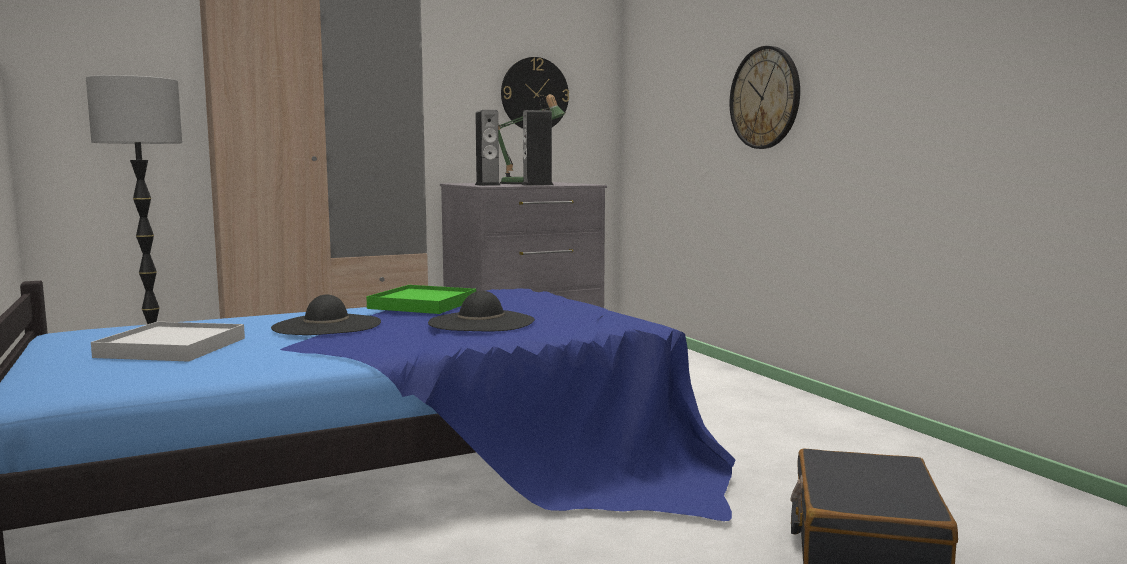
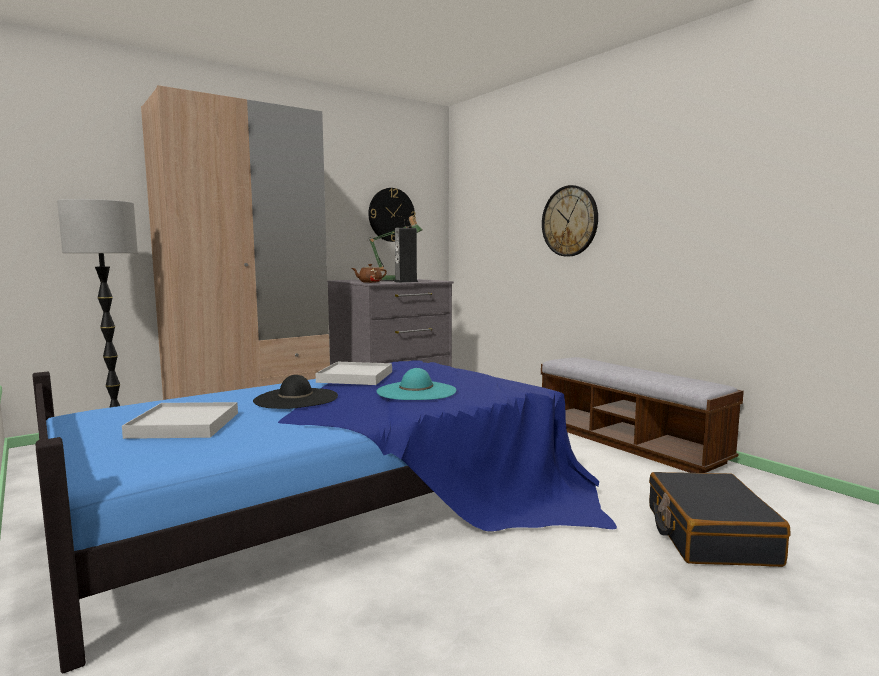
camera: 10 degrees left, 0 degrees up
(423, 304) = (355, 377): green tray -> white tray
(481, 322) = (416, 391): black hat -> turquoise hat
(487, 185) = (369, 282): speaker -> brown teapot
(824, 417) = (627, 442): none -> bench

